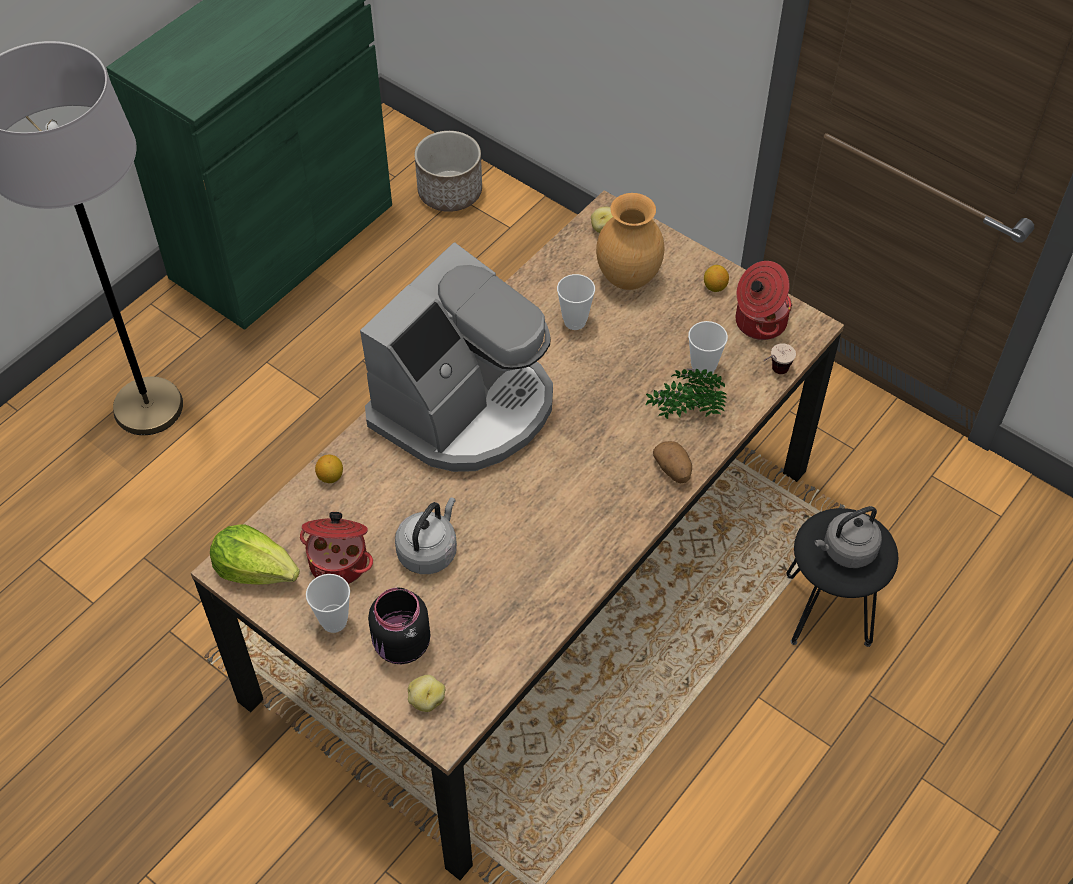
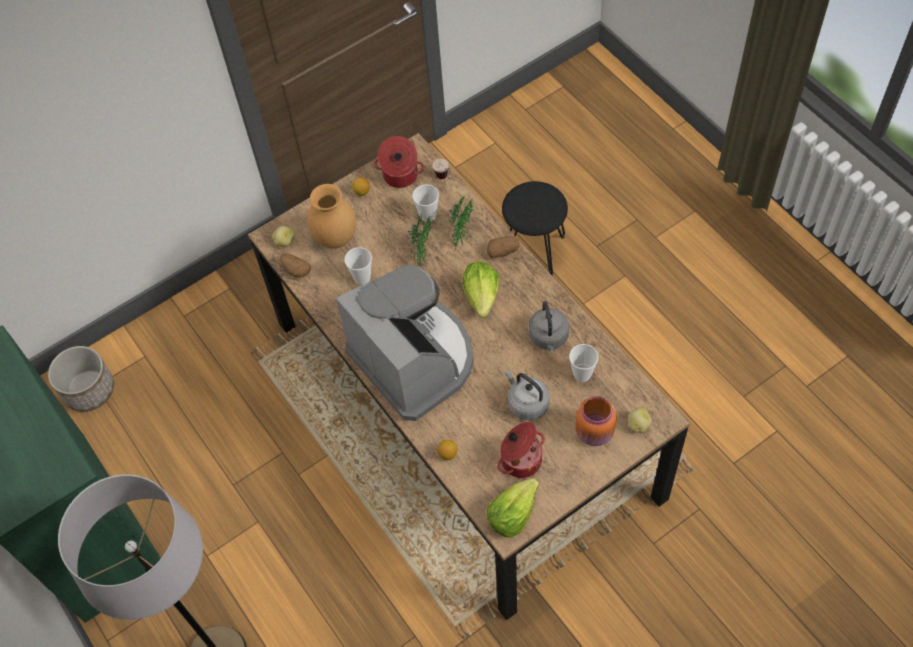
camera: 70 degrees left, 5 degrees up
(334, 621) = (567, 470): cup -> cup (582, 375)
(401, 646) = (595, 433): black jar -> orange jar
(564, 251) = (295, 270): none -> potato
(589, 461) = (482, 296): none -> lettuce
(636, 376) = (421, 254): none -> potted plant
(846, 551) = (538, 205): grey kettle -> grey kettle (548, 338)

